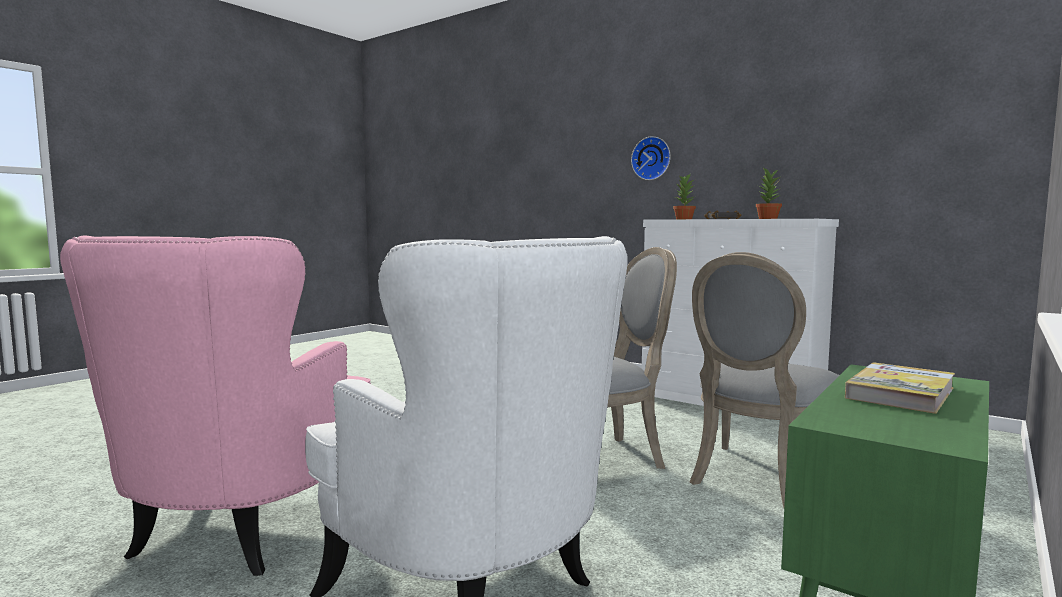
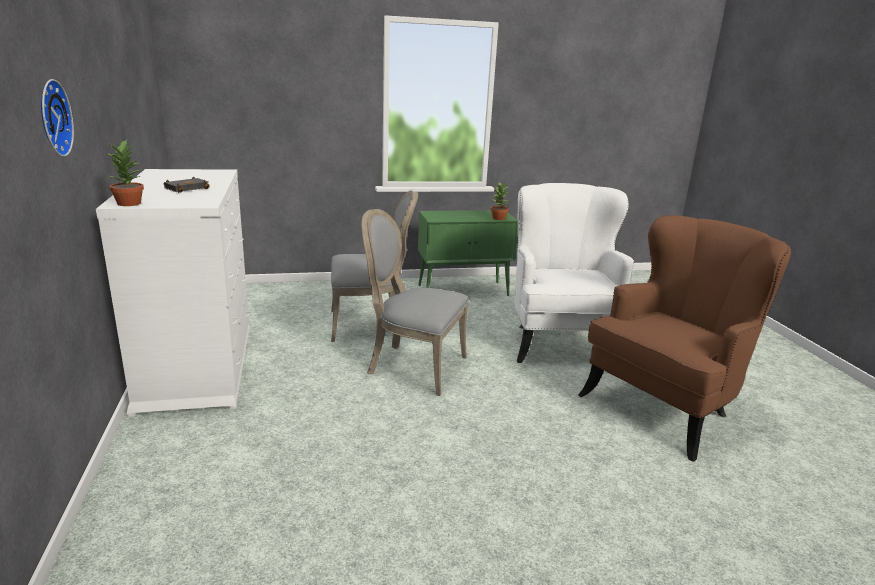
camera: 140 degrees left, 15 degrees up
(237, 533) = (664, 407): pink armchair -> brown armchair
(767, 218) = (179, 179): potted plant -> potted plant (498, 218)
(900, 393) = (460, 216): book -> none

